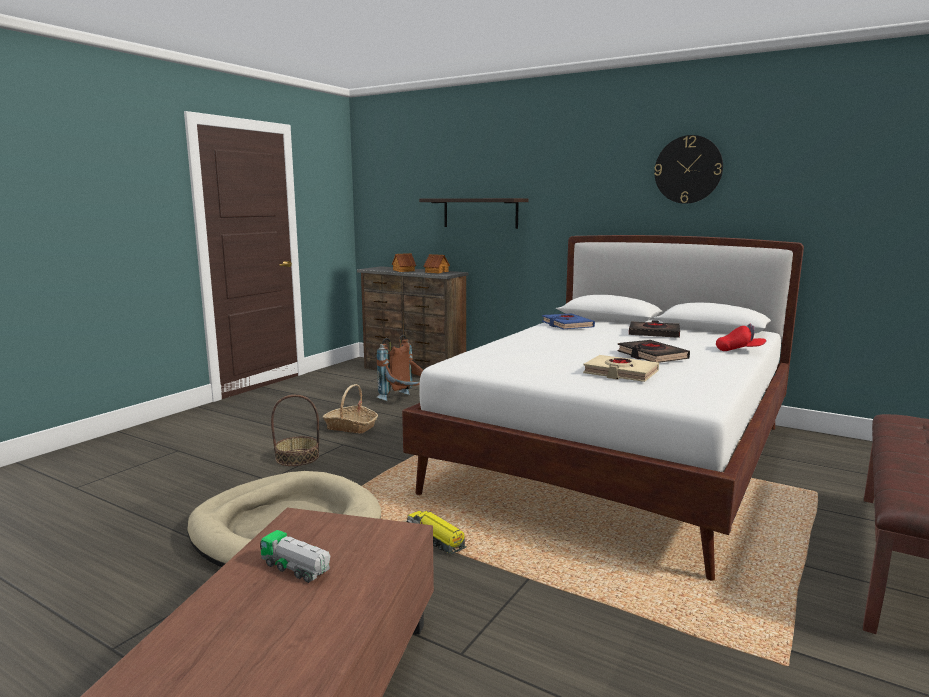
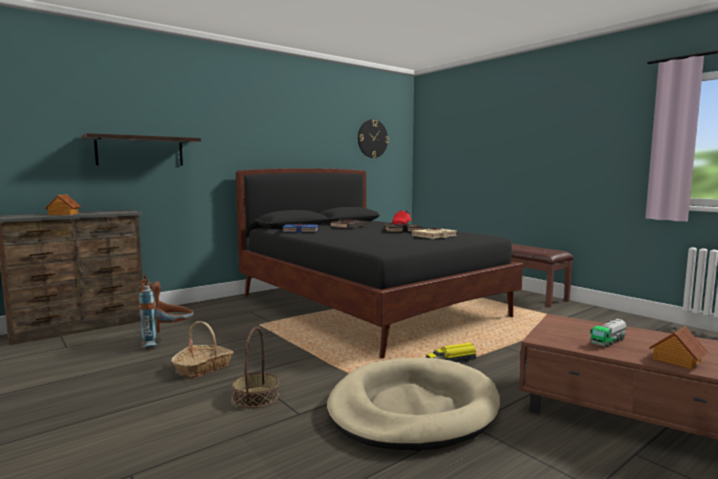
camera: 70 degrees left, 5 degrees down
(436, 272) = (105, 211): toy house -> toy house (676, 360)
(618, 458) = (369, 305): white bed -> black bed
(688, 169) = (303, 126): wall clock -> wall clock (372, 138)

